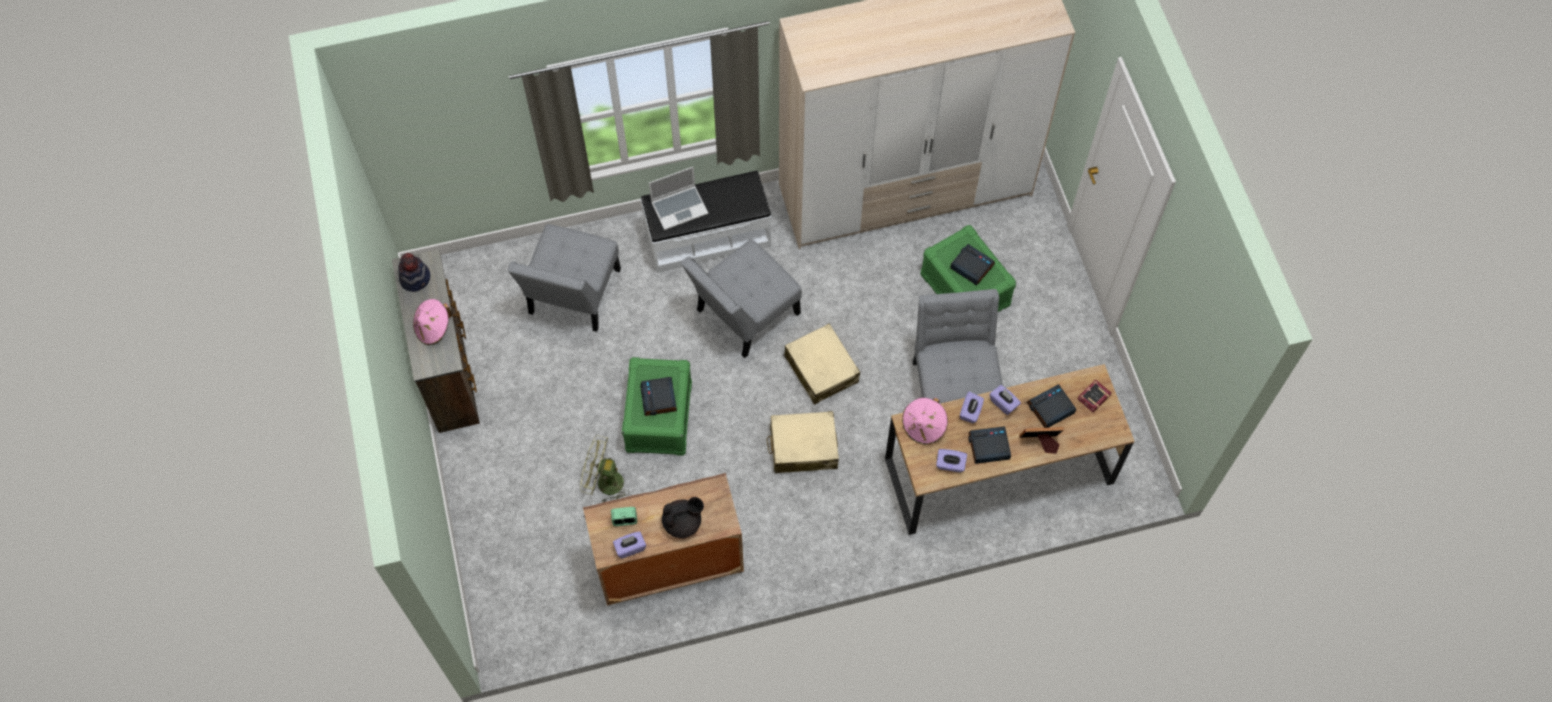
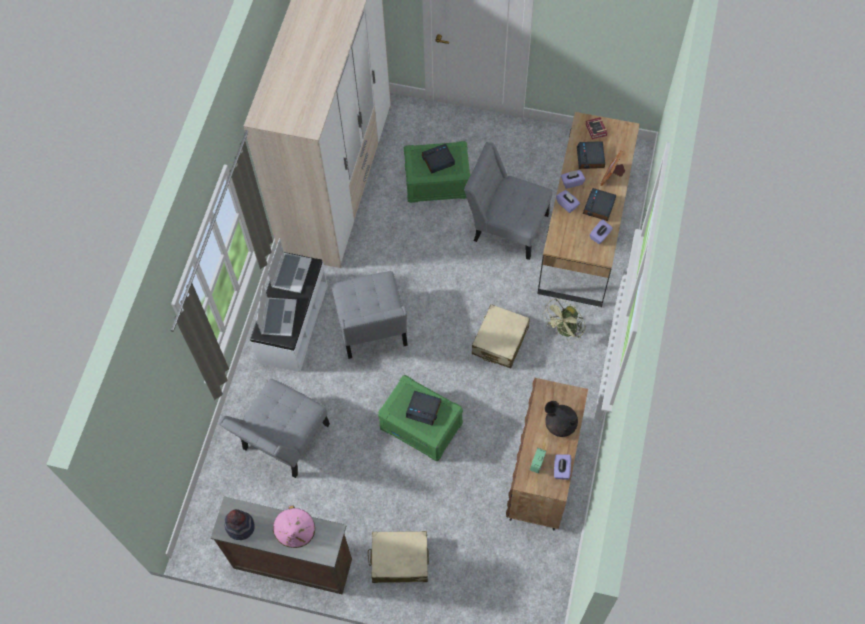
camera: 60 degrees left, 0 degrees up
(572, 296) = (283, 441): grey chair -> grey chair turned 75 degrees clockwise
(604, 483) = (453, 489): green fan -> green fan (564, 331)
(683, 523) = (560, 424): black teapot -> black teapot turned 60 degrees counterclockwise
(737, 193) = (291, 273): none -> laptop
(821, 369) = (445, 300): beige suitcase -> beige suitcase (399, 560)
(924, 426) = (563, 237): pink hat -> none

